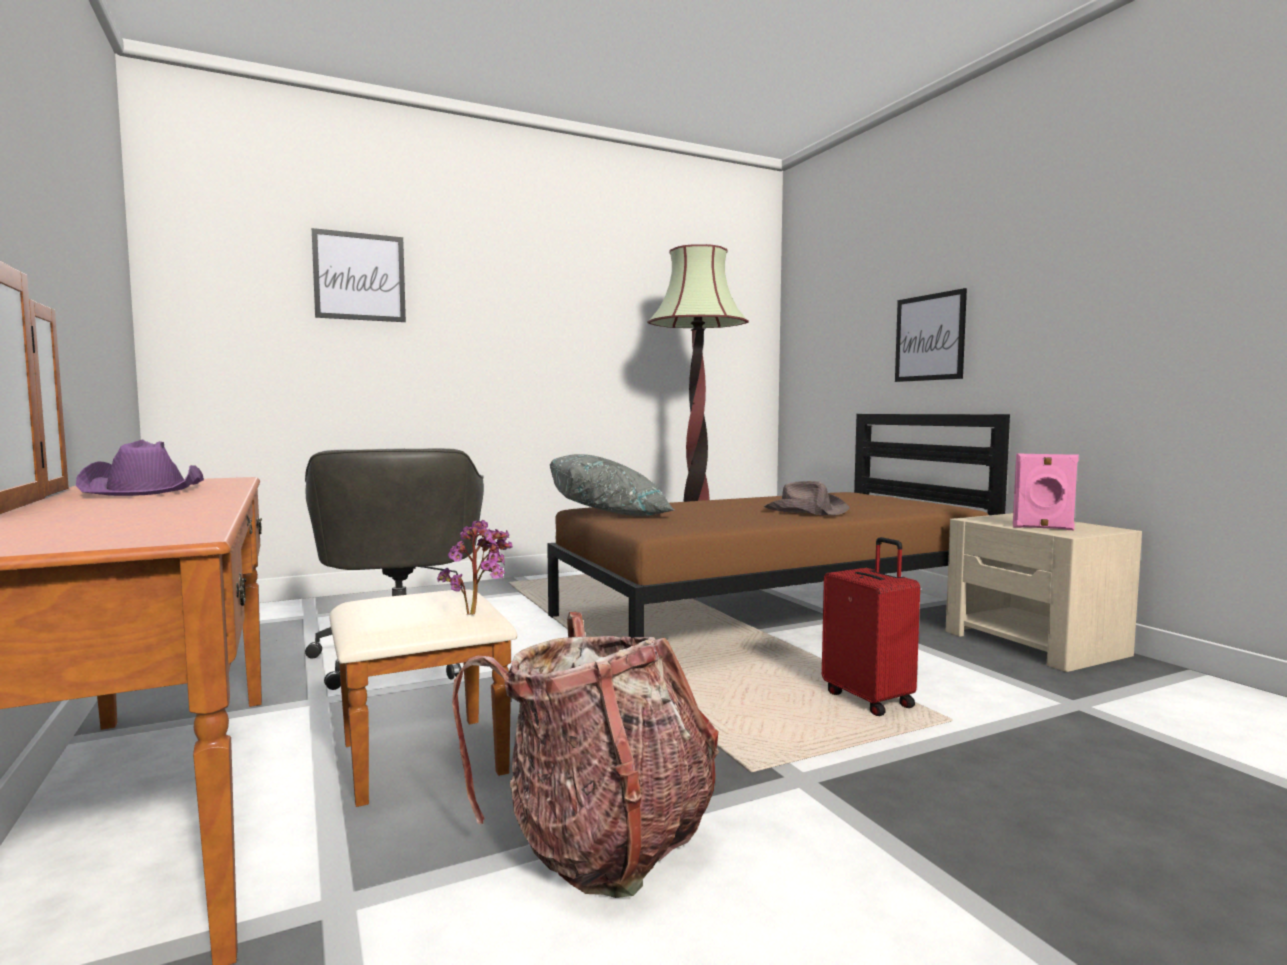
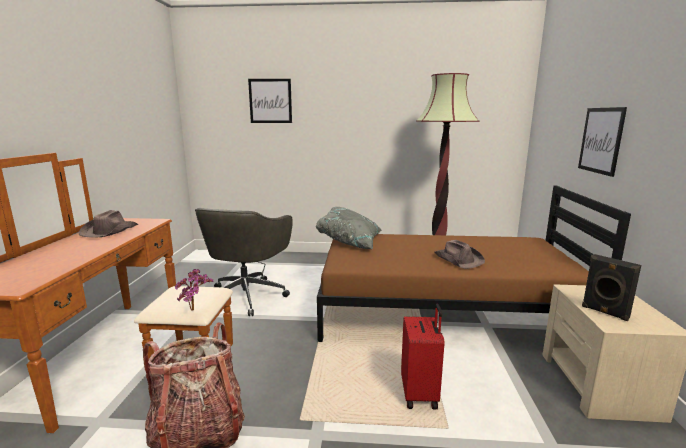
camera: 30 degrees right, 10 degrees up
(145, 490) = (109, 231): purple hat -> brown hat
(1042, 528) = (604, 312): pink speaker -> black speaker

